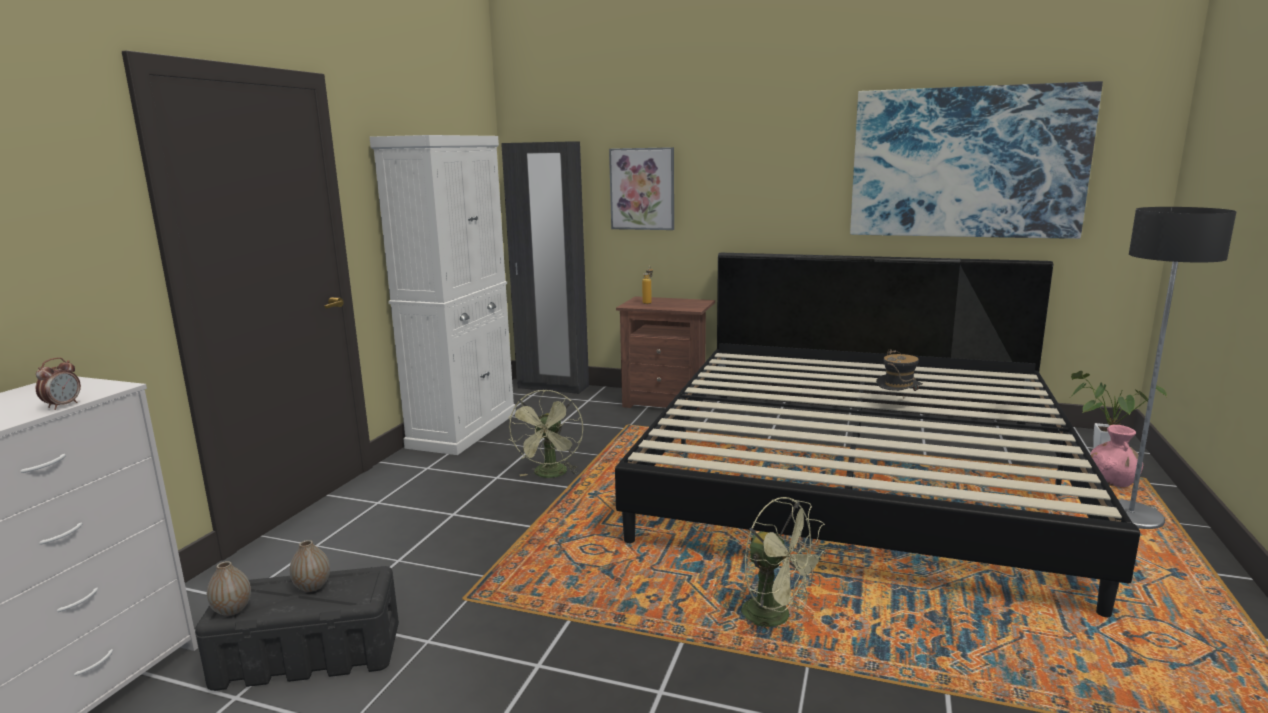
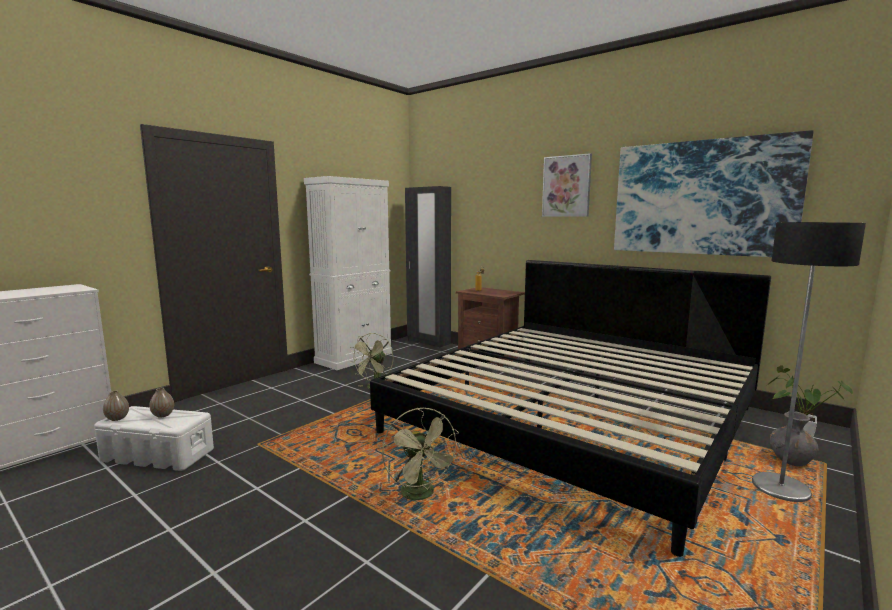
camera: 20 degrees right, 5 degrees down
(63, 405) = (47, 293): alarm clock -> none
(310, 655) = (158, 455): black storage box -> white storage box
(642, 189) = (485, 217): picture -> picture (566, 186)
(897, 405) = (607, 372): hat -> none
(1113, 481) = (791, 460): pink vase -> grey vase

